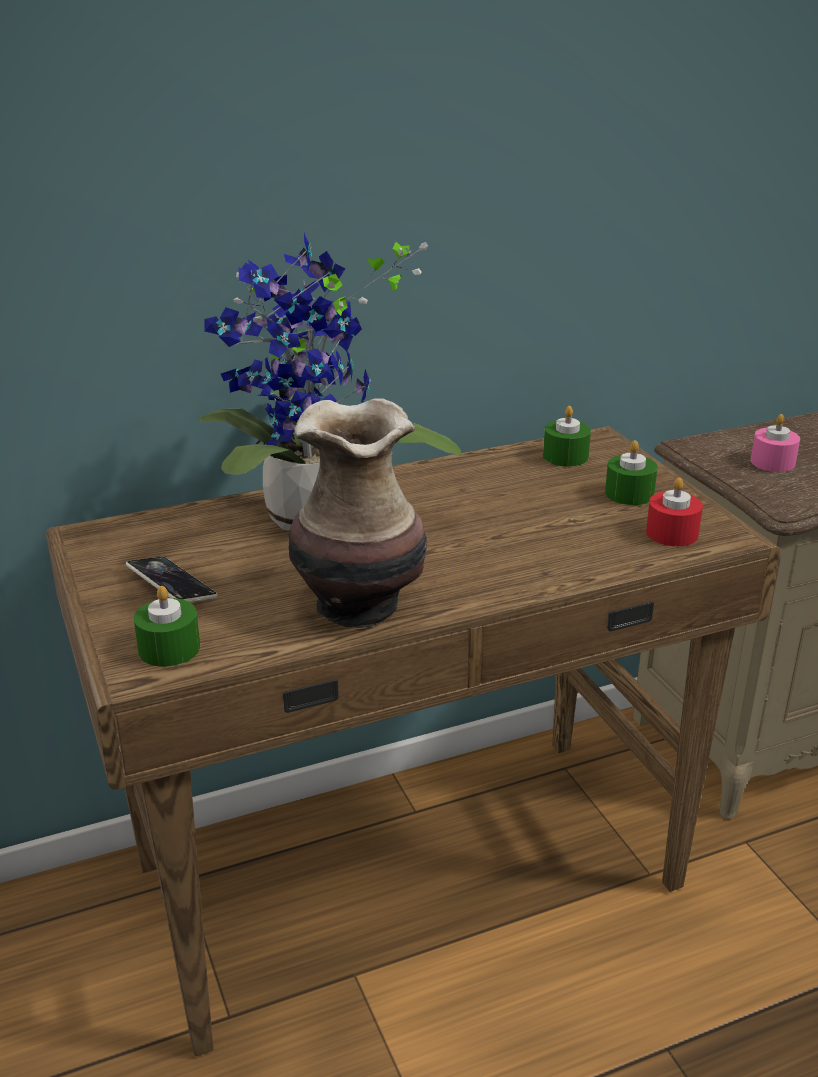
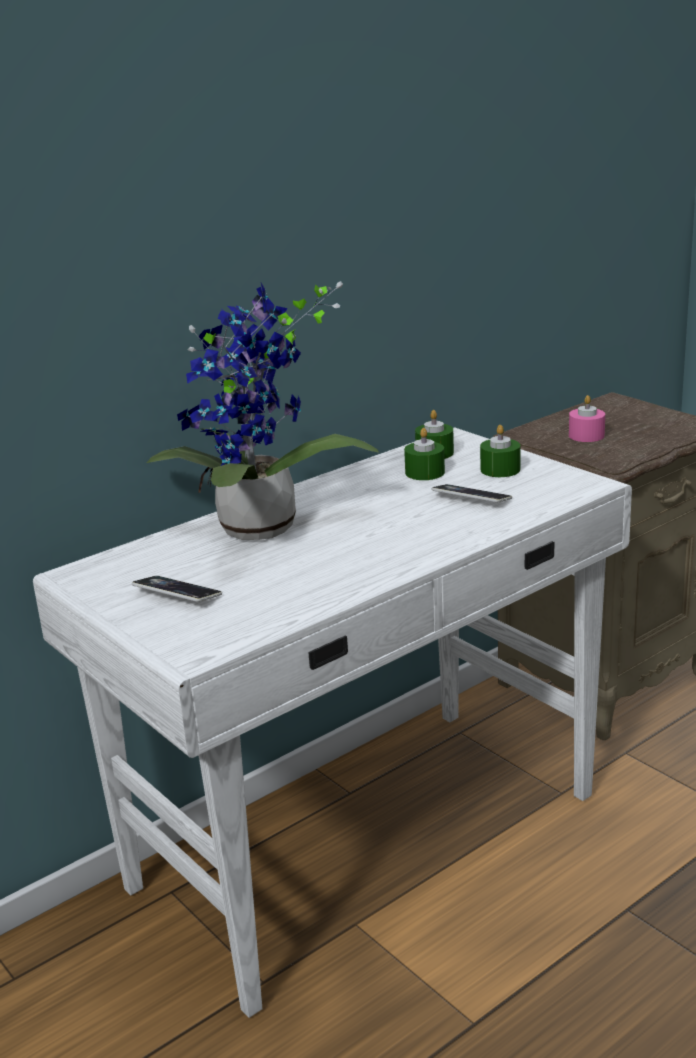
camera: 15 degrees left, 5 degrees down
(169, 648) = (209, 634): green candle -> green candle (425, 472)
(357, 604) = (339, 578): vase -> none
(410, 875) = (368, 840): brown console table -> white console table
(573, 526) = (471, 498): none -> phone
(672, 533) = (548, 489): red candle -> none

